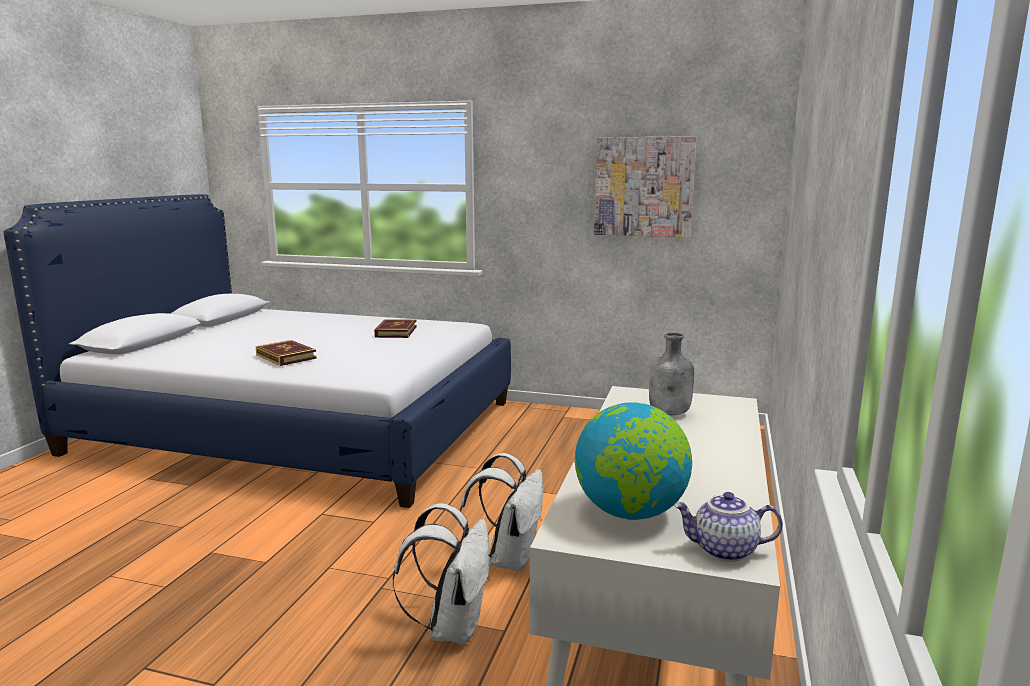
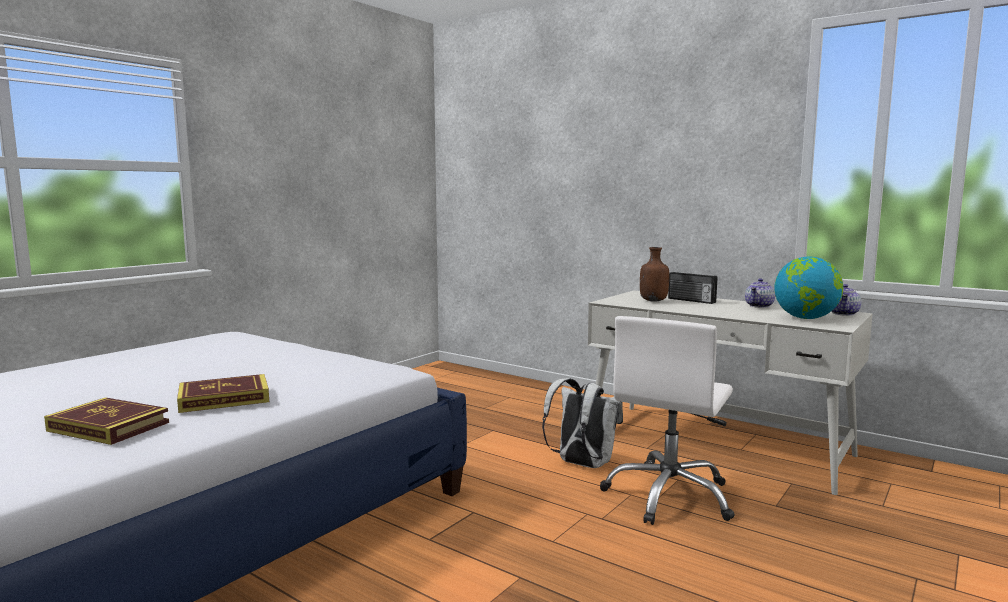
camera: 70 degrees left, 5 degrees down
(396, 332) = (198, 355): book -> book (108, 427)
(452, 627) = (669, 496): white backpack -> white office chair
(644, 187) = (352, 169): picture -> none
(670, 413) = (653, 301): grey bottle -> brown bottle
(705, 433) = (691, 300): none -> radio
(716, 479) = (759, 306): none -> teapot

